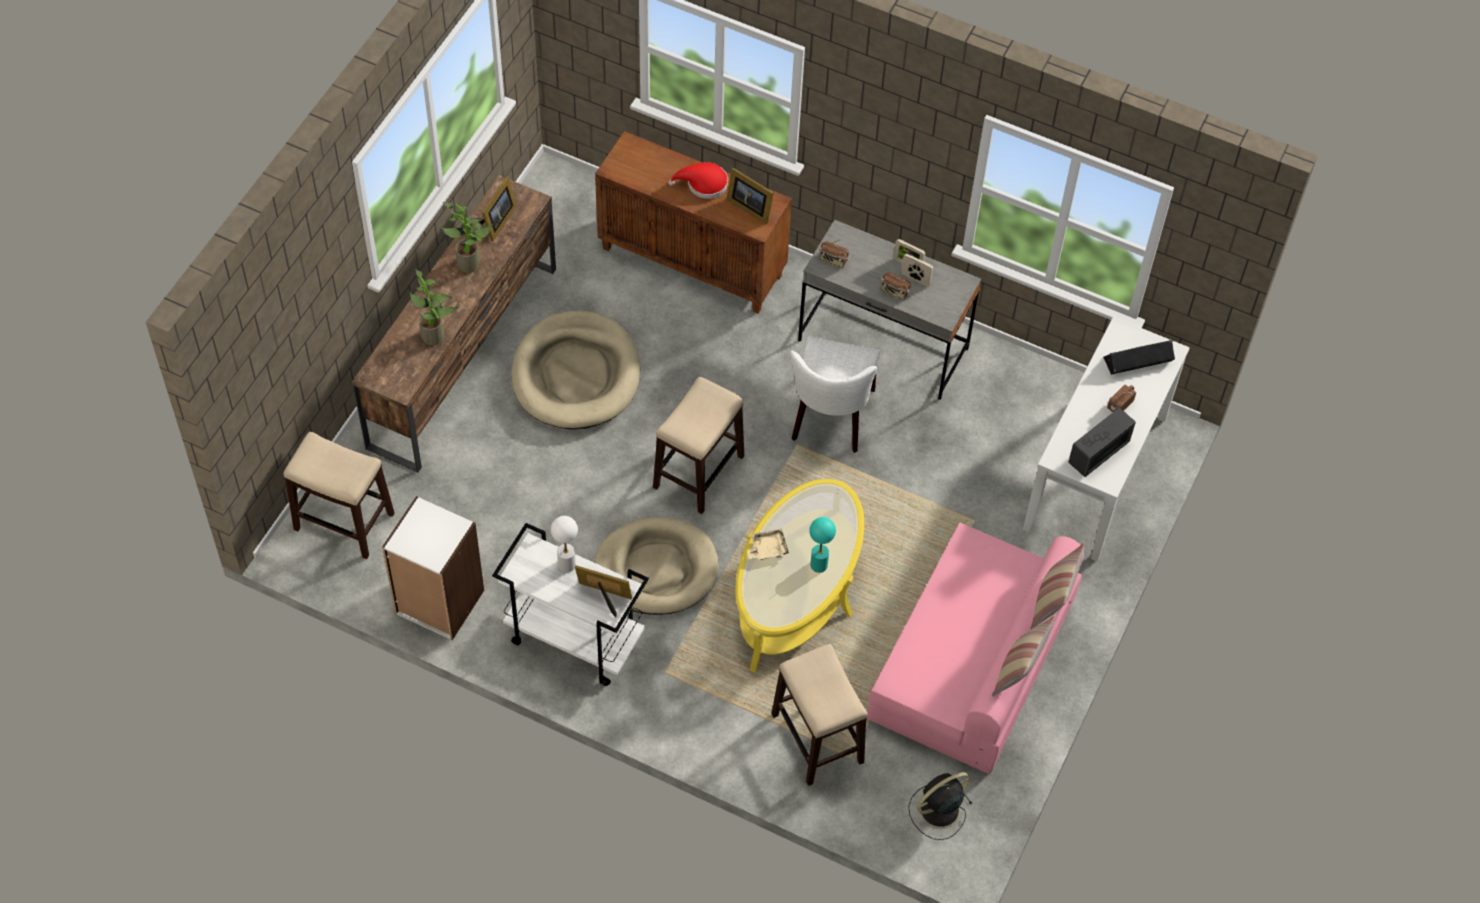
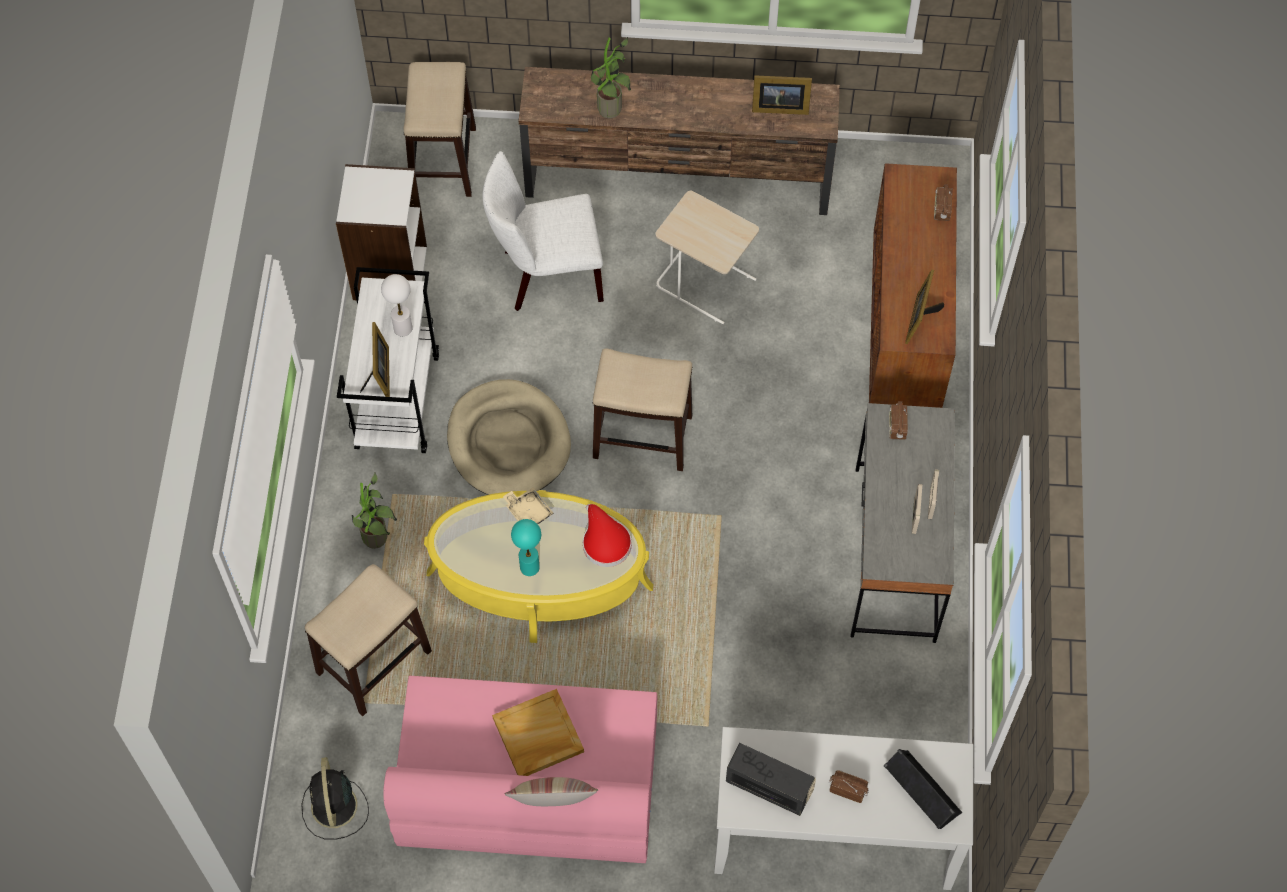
camera: 70 degrees right, 5 degrees up
(471, 262) = (716, 104): potted plant -> potted plant (379, 539)
(576, 374) = (706, 283): beige dog bed -> beige side table
(703, 184) = (926, 265): red hat -> red hat (604, 541)
(830, 419) = (770, 536): white chair -> white chair (546, 275)
(894, 292) = (886, 502): radio -> radio (941, 209)
(938, 810) = (334, 808): black fan -> black fan turned 135 degrees counterclockwise
(964, 616) = (537, 736): none -> beige tray
(1018, 671) = (450, 797): pillow -> none

